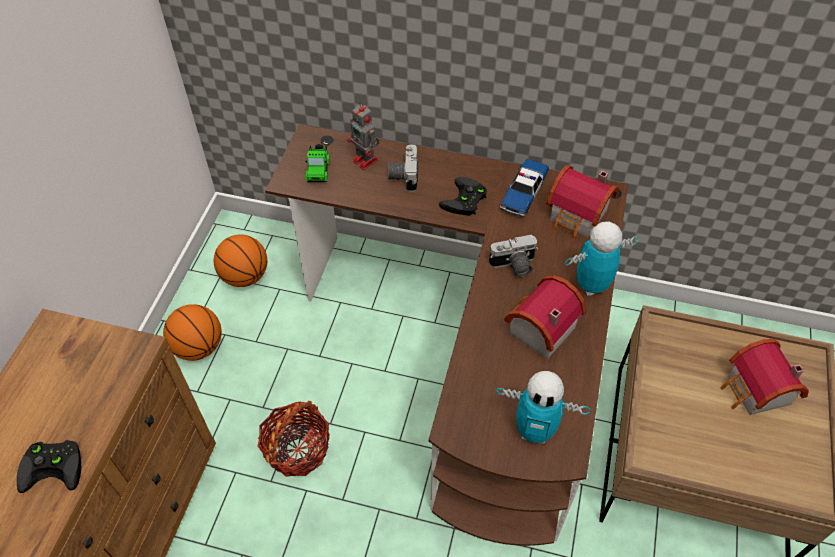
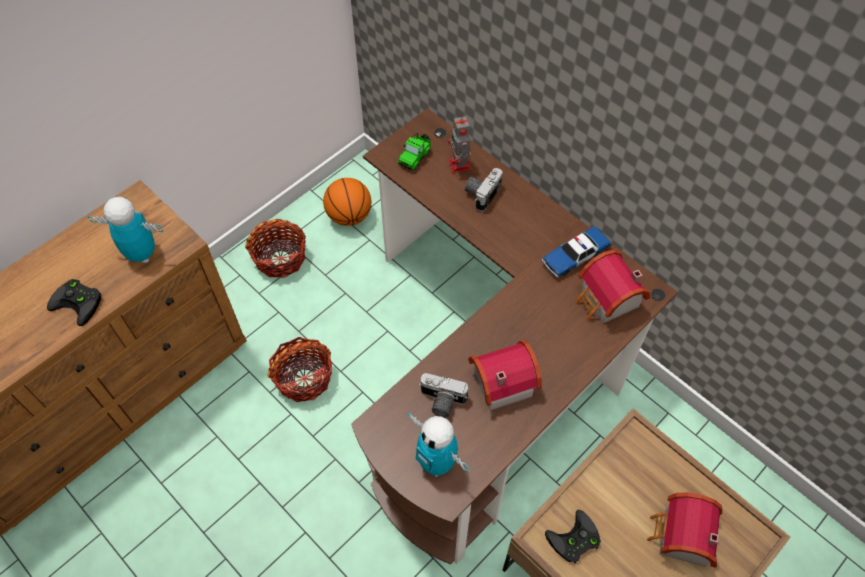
camera: 30 degrees right, 5 degrees up
(198, 347) = (280, 258): basketball -> basket
(465, 201) = (518, 240): black game controller -> black game controller (573, 541)
(514, 266) = (519, 317): camera -> camera (441, 402)
(591, 285) = (574, 367): toy robot -> toy robot (141, 254)

